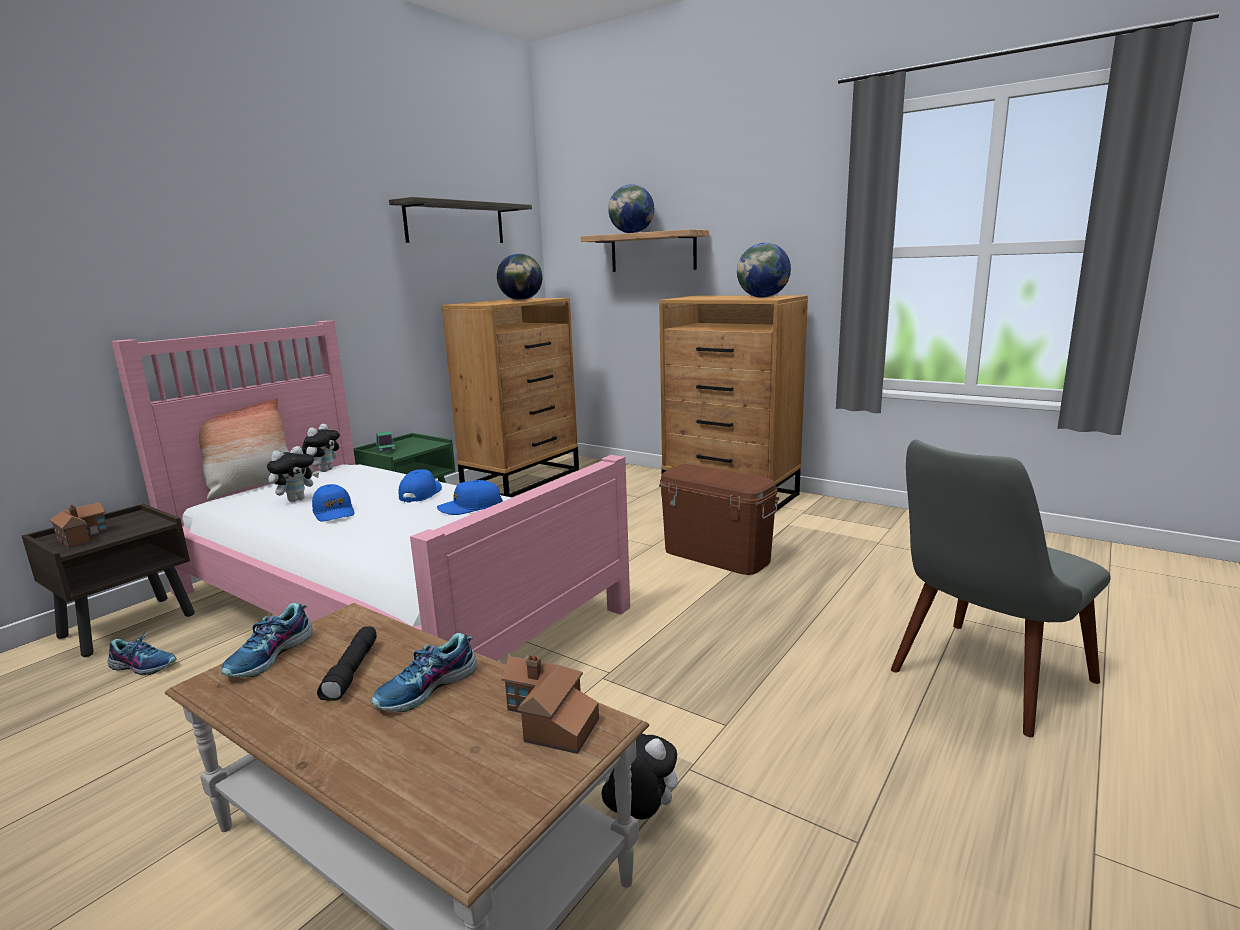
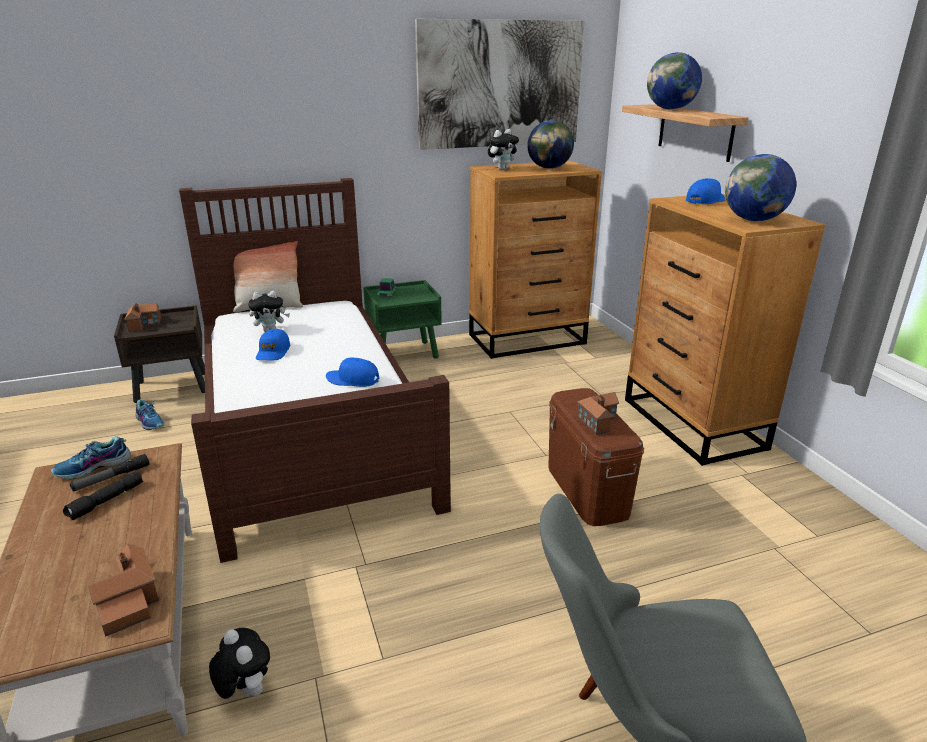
camera: 35 degrees right, 10 degrees up
(318, 654) = (111, 478): none -> flashlight
(324, 470) = (325, 304): plush toy -> plush toy (502, 169)
(388, 600) = (310, 427): pink bed -> brown bed
(421, 494) = (343, 352): blue cap -> blue cap (705, 200)
(428, 689) = (116, 537): shoe -> none
(455, 223) = (500, 84): shelf -> picture
(724, 477) = (597, 420): none -> toy house

